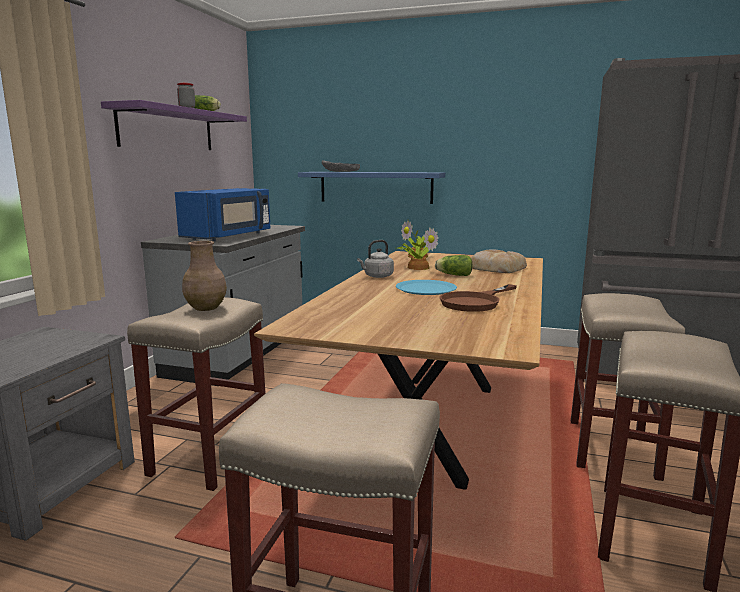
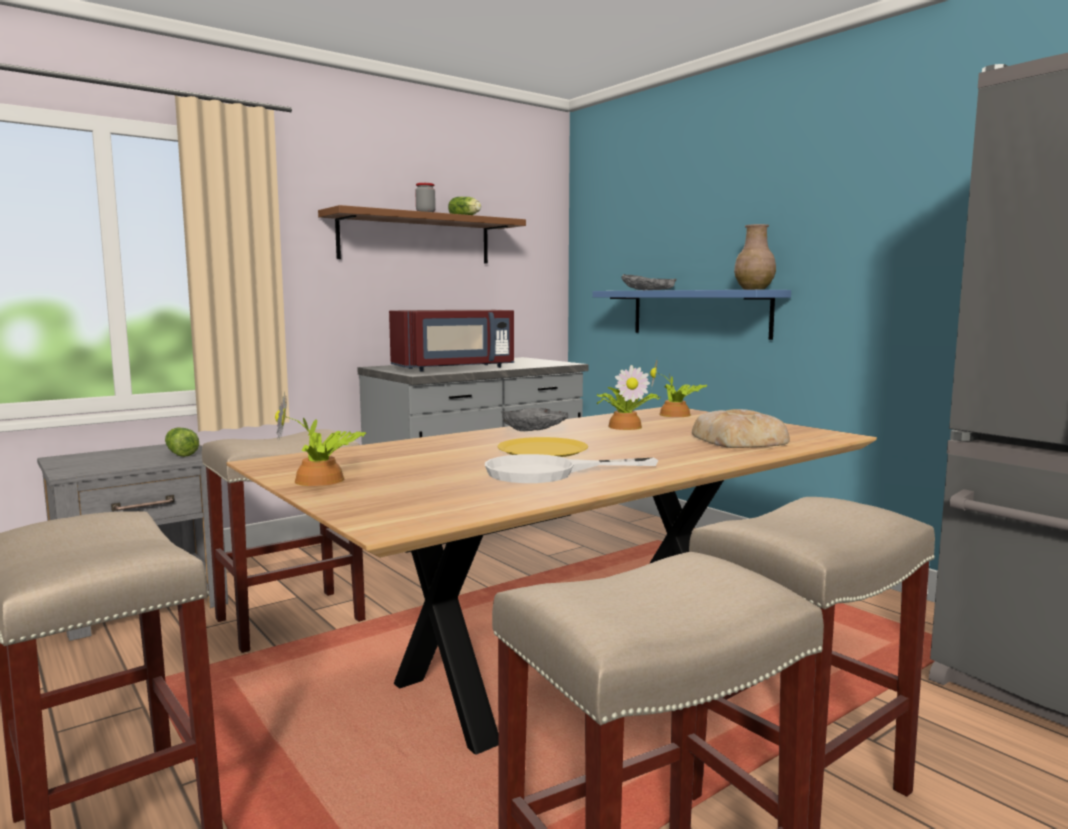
camera: 35 degrees right, 5 degrees down
(167, 129) = (416, 239): purple shelf -> brown shelf
(206, 308) = (290, 438): brown vase -> brown vase (754, 289)
(229, 236) = (455, 368): blue microwave -> red microwave
(374, 332) = (322, 480): none -> potted plant
(377, 276) = (535, 430): grey kettle -> grey bowl
(426, 289) = (542, 450): blue plate -> yellow plate
(453, 275) = (639, 440): lettuce -> lettuce (181, 453)
(475, 302) = (547, 472): brown frying pan -> white frying pan

